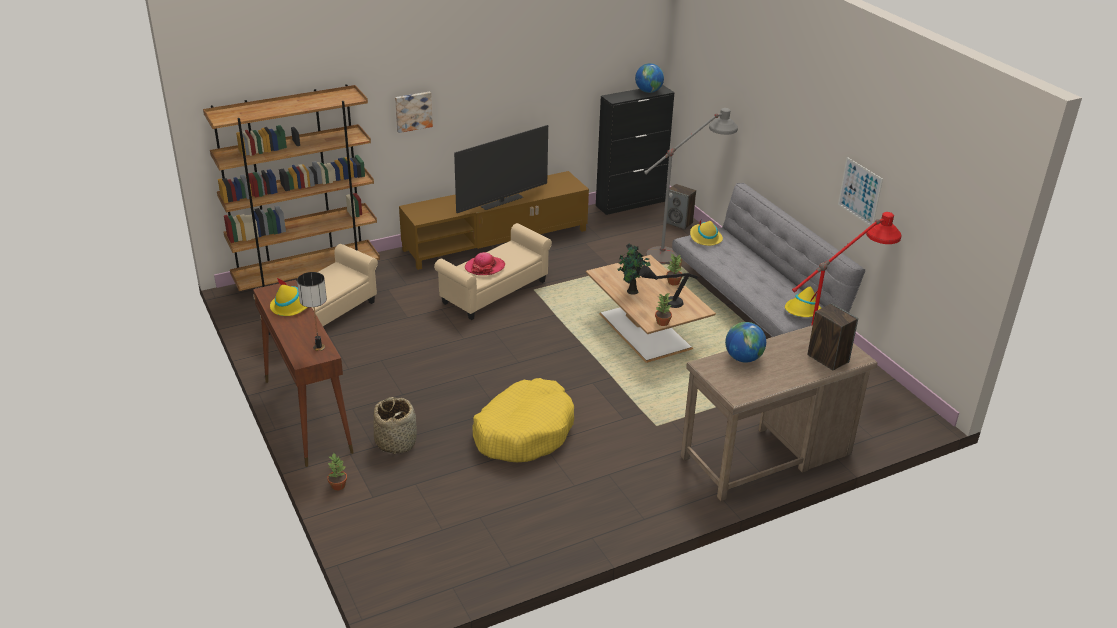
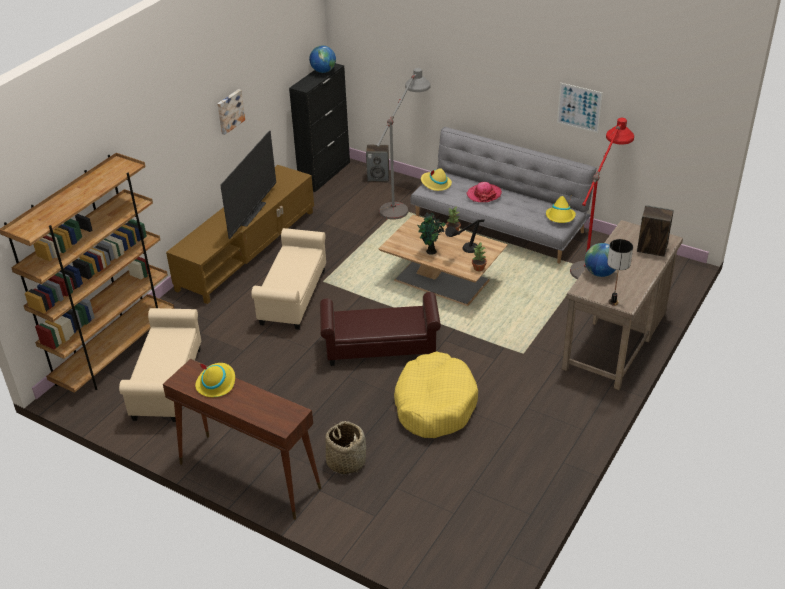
camera: 30 degrees left, 5 degrees up
(318, 347) = (283, 410): table lamp -> table lamp (613, 302)
(338, 485) = (337, 521): potted plant -> none
(413, 111) = (161, 158): picture -> picture (229, 111)
(485, 267) = (287, 278): hat -> hat (484, 194)
(526, 364) = (380, 348): none -> brown ottoman

